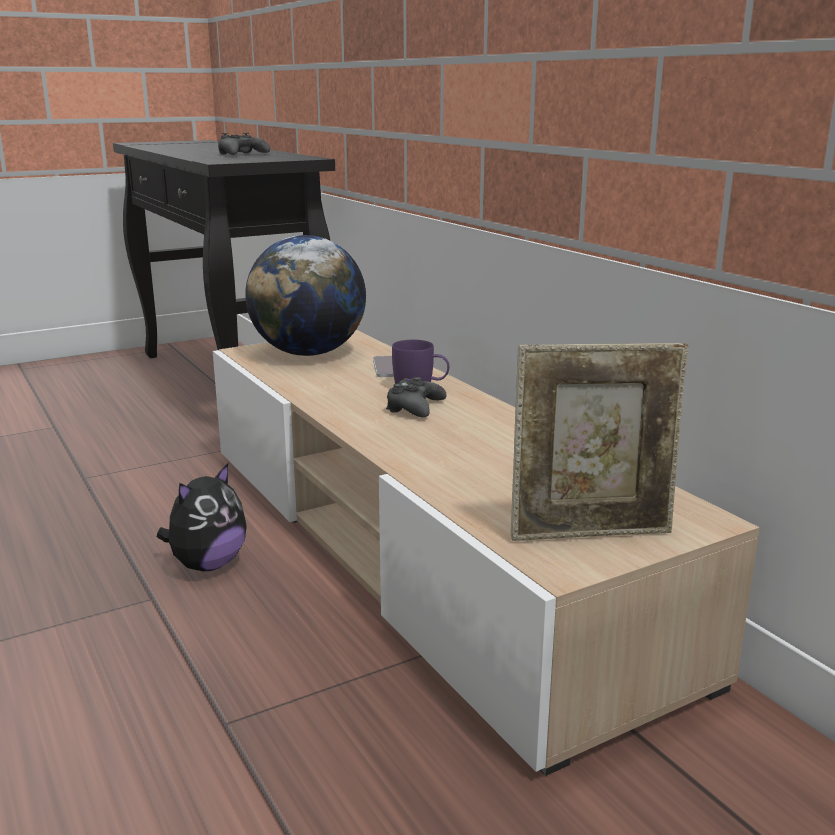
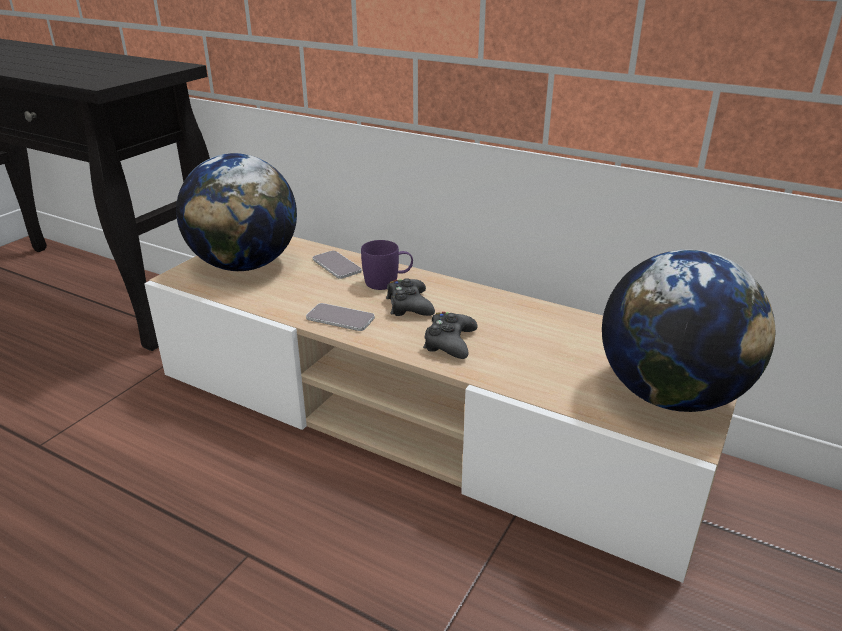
camera: 30 degrees left, 10 degrees up
(207, 564) = (264, 498): plush toy -> none
(242, 154) = (86, 65): black game controller -> black game controller (449, 342)
(337, 403) = (340, 318): none -> phone
(591, 532) = (670, 395): picture frame -> globe

